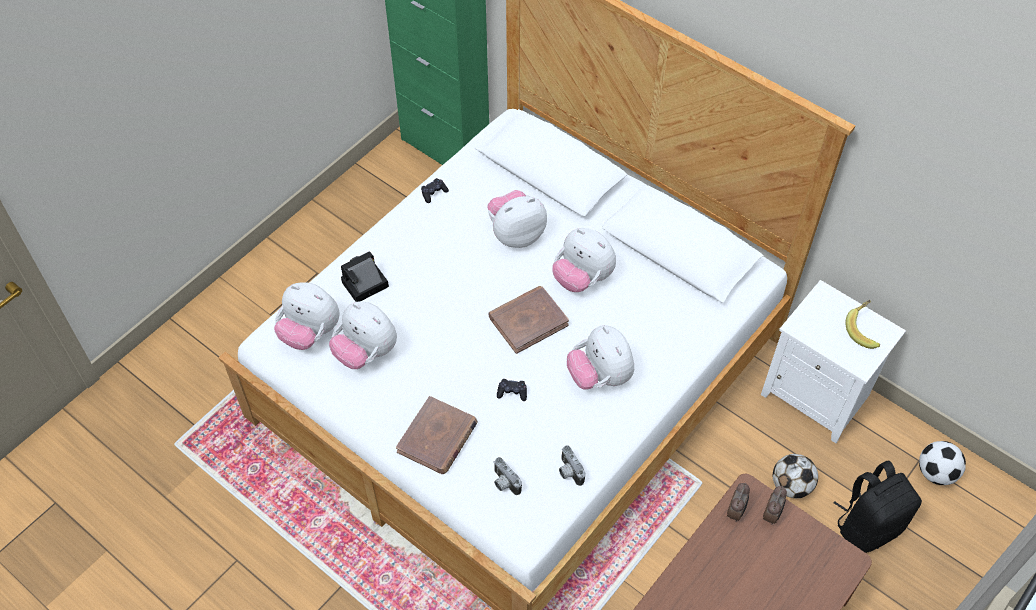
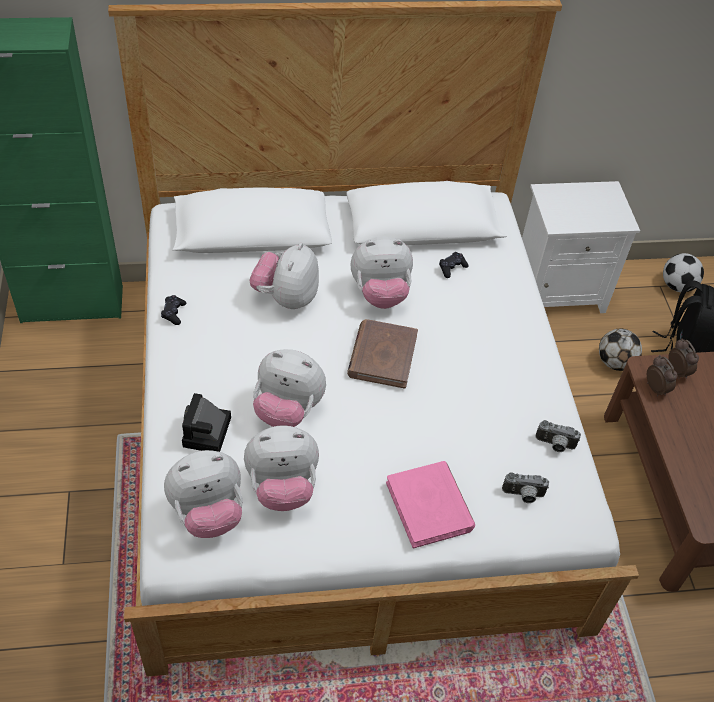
camera: 50 degrees left, 5 degrees down
(437, 438) = (429, 506): brown book -> pink book
(512, 392) = (439, 421): black game controller -> black game controller (452, 268)
(600, 376) = (485, 356): plush toy -> plush toy (287, 410)
(864, 330) = (597, 198): banana -> none

